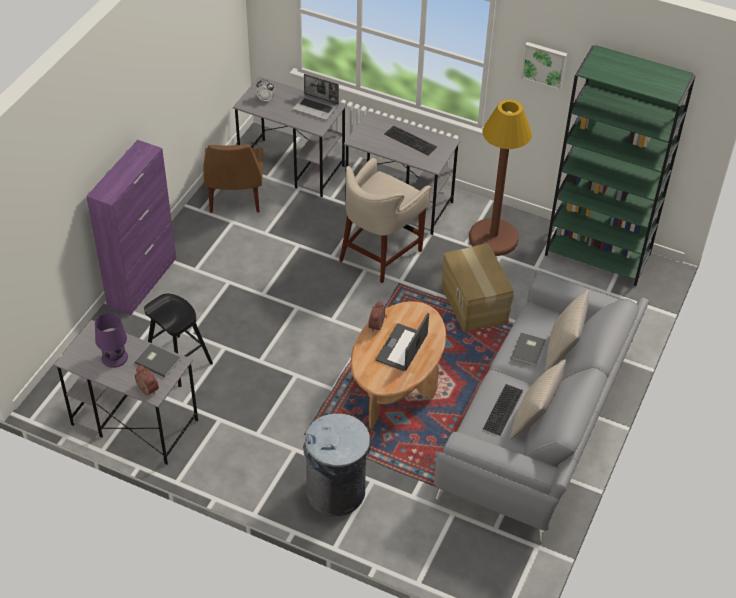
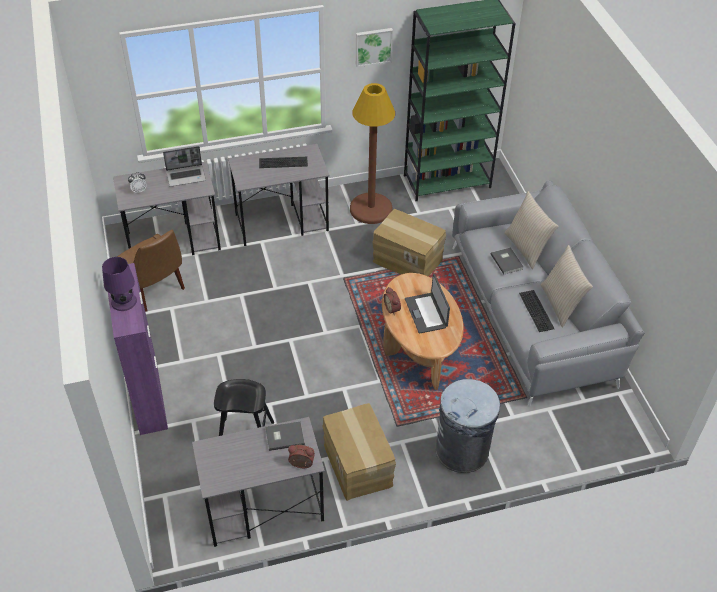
camera: 40 degrees left, 0 degrees up
(114, 357) = (246, 457): purple table lamp -> purple table lamp (123, 301)
(240, 442) = (358, 465): none -> cardboard box
(380, 254) = (307, 265): beige stool -> none

